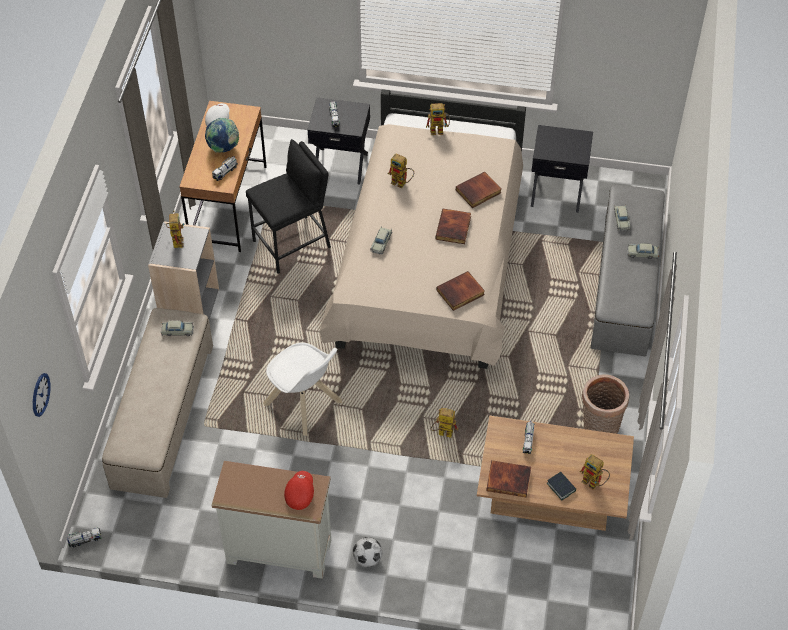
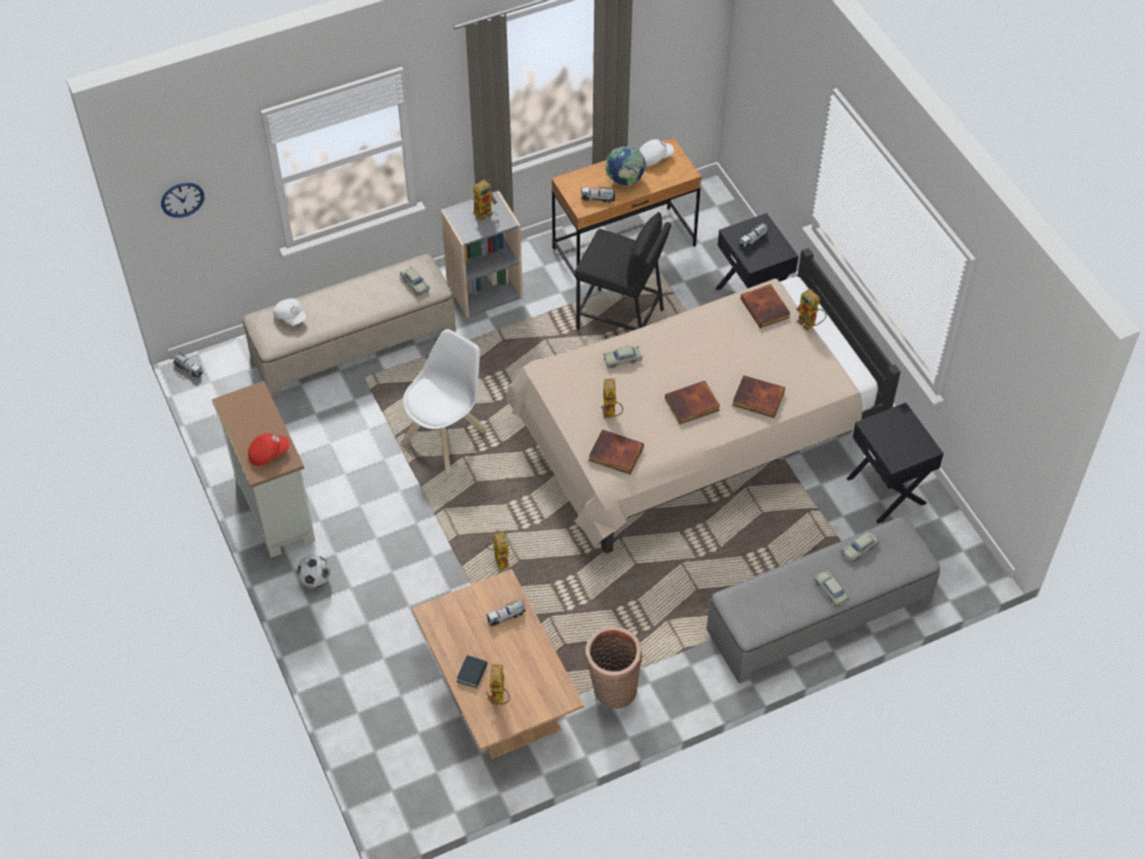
camera: 55 degrees right, 0 degrees up
(134, 426) = (291, 316): none -> white cap
(304, 404) = (446, 435): white chair -> white chair turned 150 degrees counterclockwise
(402, 183) = (712, 334): toy robot -> toy robot (611, 415)
(509, 479) = (448, 625): book -> book (766, 308)

